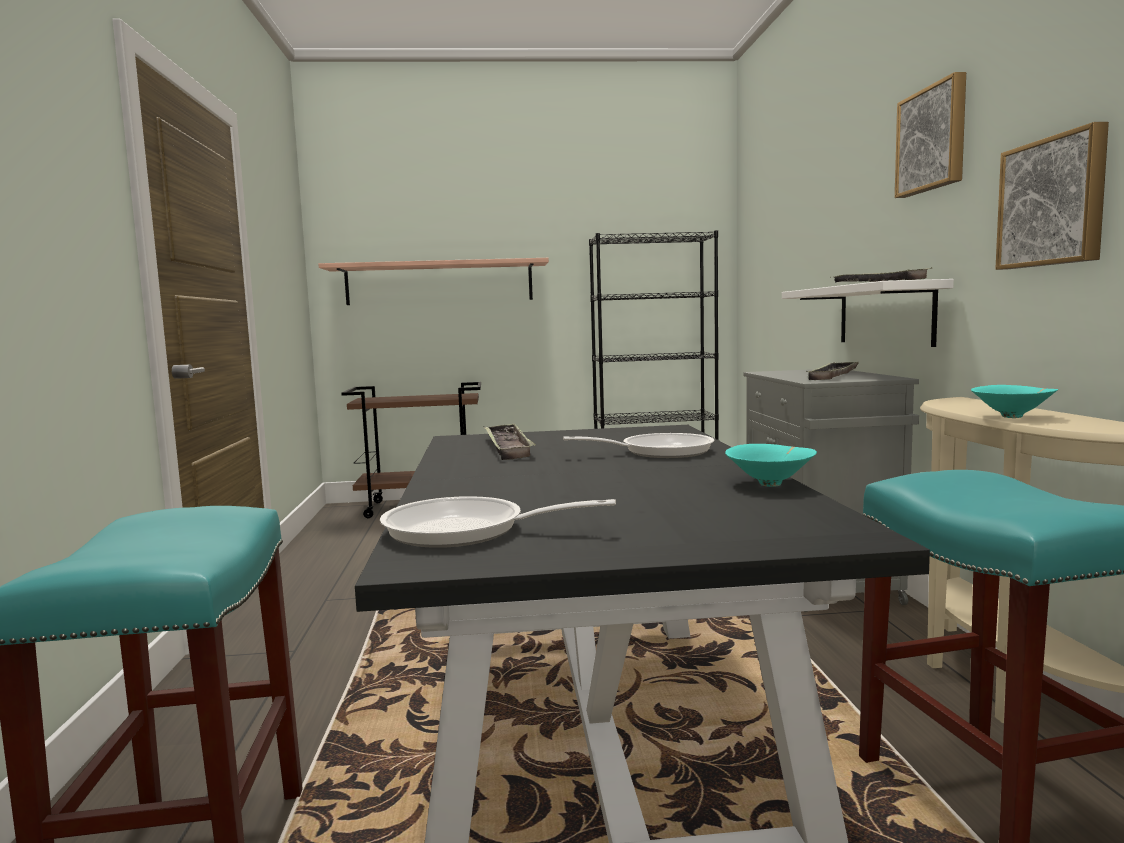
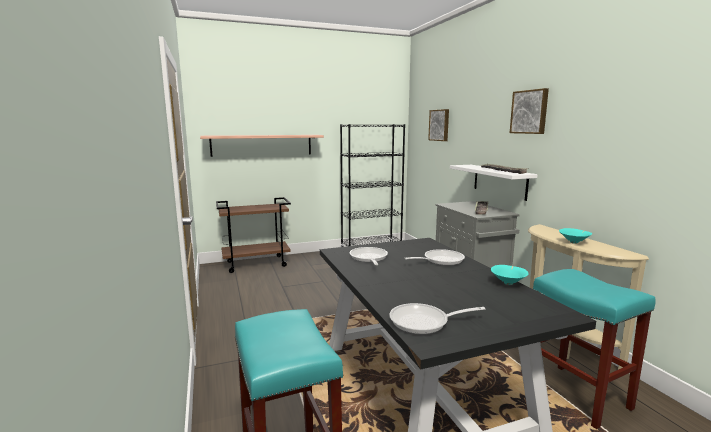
camera: 15 degrees left, 5 degrees up
(507, 447) = (368, 258): tray -> frying pan
(1053, 202) = (588, 155): picture -> picture (439, 125)

